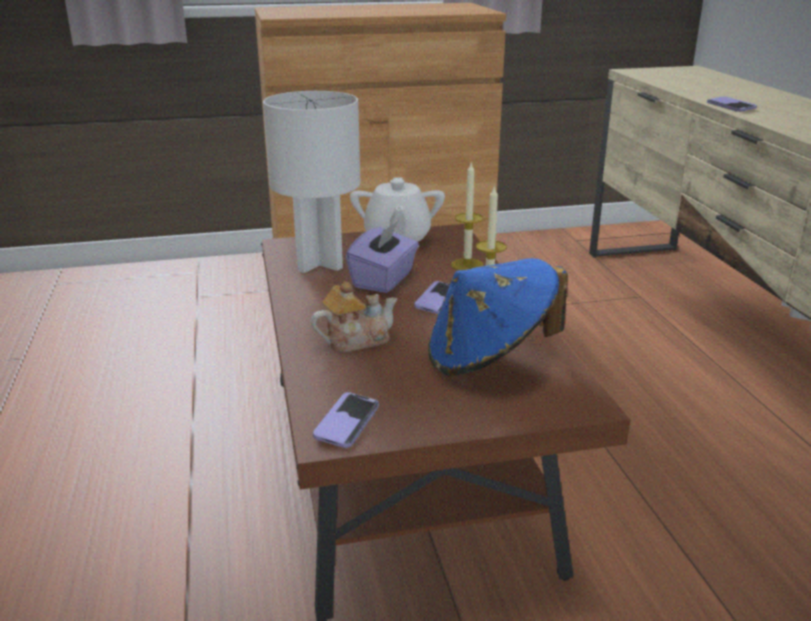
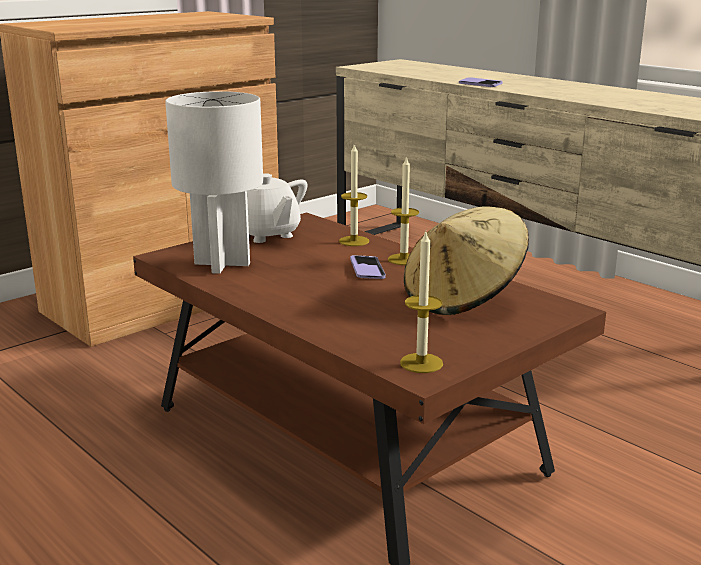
camera: 30 degrees left, 5 degrees down
(347, 422) = (421, 363): phone -> candle
(355, 340) = (343, 310): teapot -> none
(384, 279) = (300, 264): purple tissue box -> none
(489, 357) = (463, 297): blue hat -> beige hat

